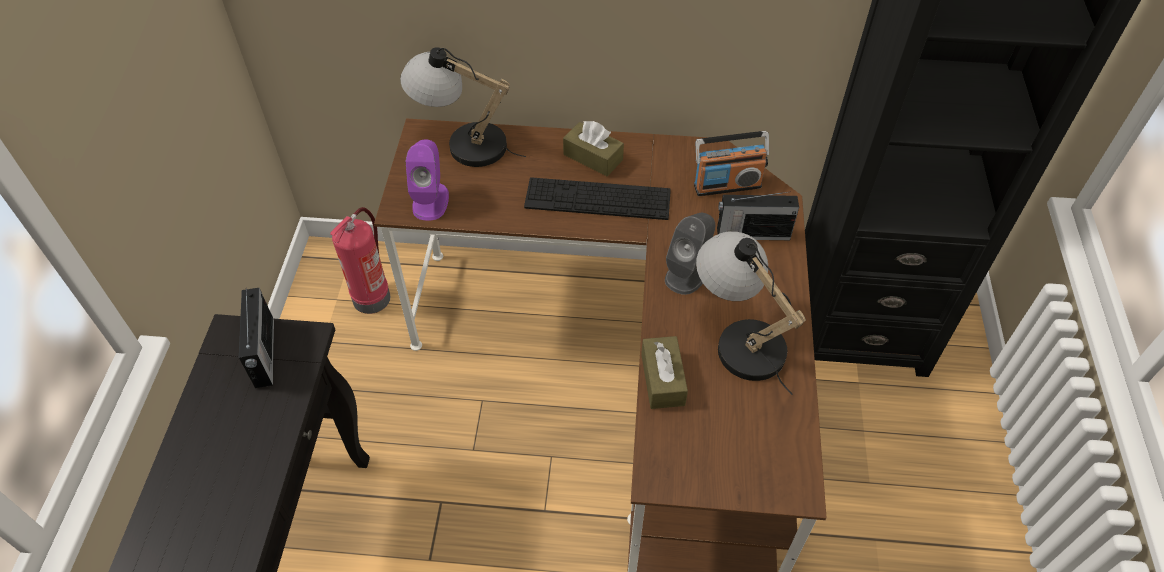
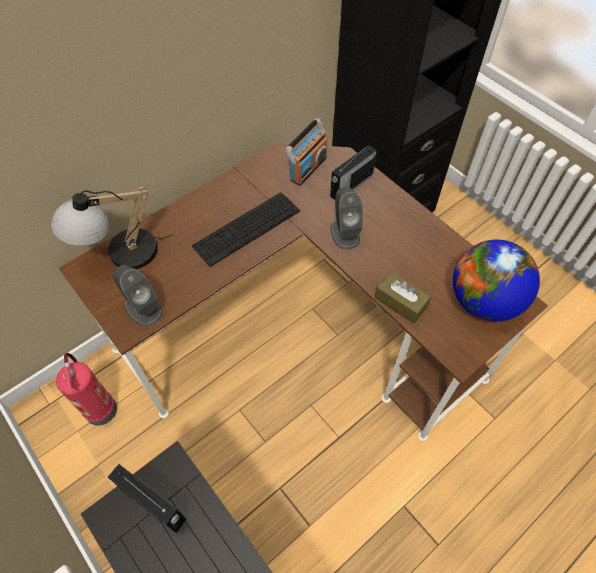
camera: 45 degrees left, 5 degrees up
(430, 200) = (143, 308): purple speaker -> grey speaker
(593, 157) = (215, 205): brown tissue box -> none
(738, 338) = (409, 248): table lamp -> none
(753, 451) = (483, 301): none -> globe

